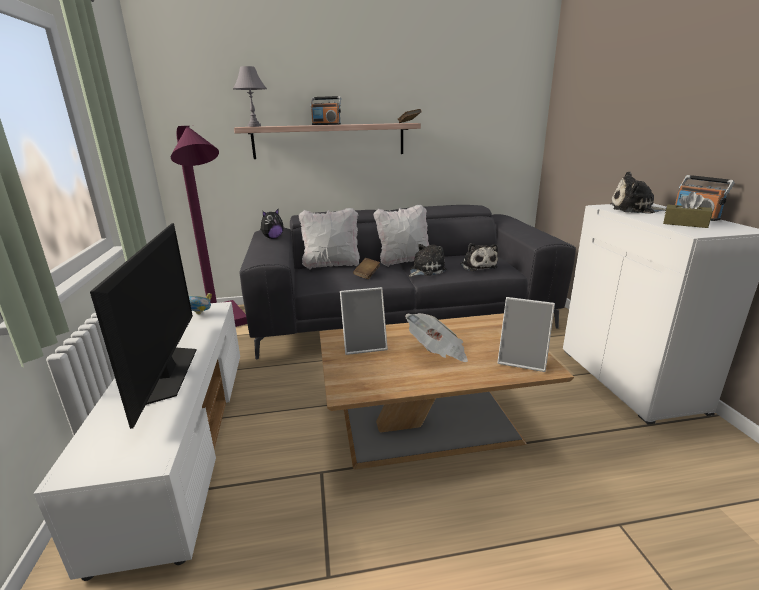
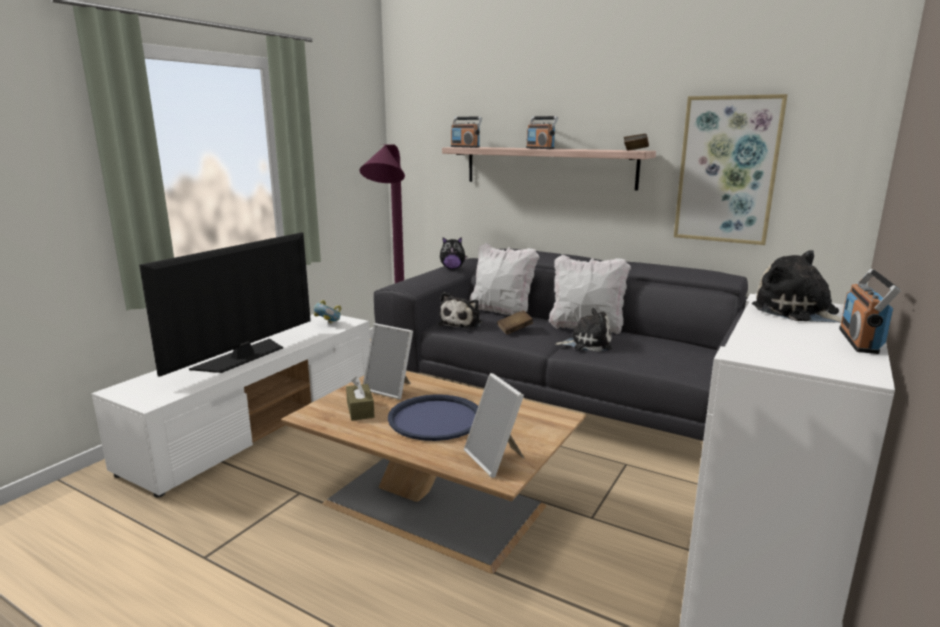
camera: 40 degrees right, 5 degrees down
(254, 126) = (465, 147): grey table lamp -> radio
(437, 352) = (435, 418): newspaper -> blue tray
(461, 134) = (727, 170): none -> picture
(478, 266) = (660, 356): plush toy -> plush toy (462, 323)
(685, 224) = (787, 343): brown tissue box -> brown tissue box (360, 410)

